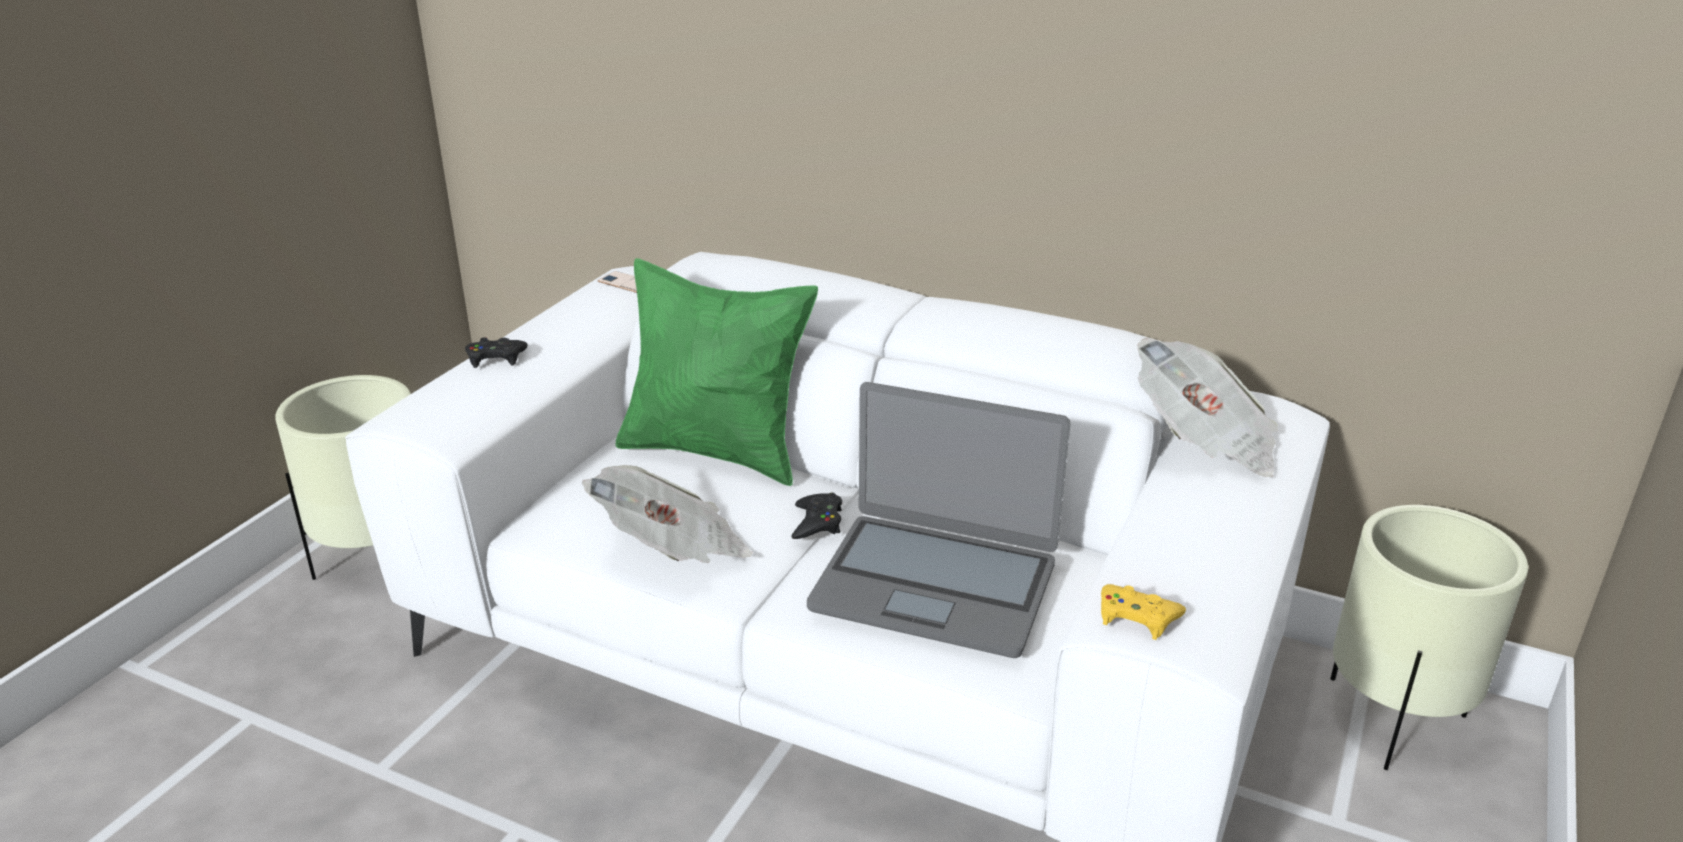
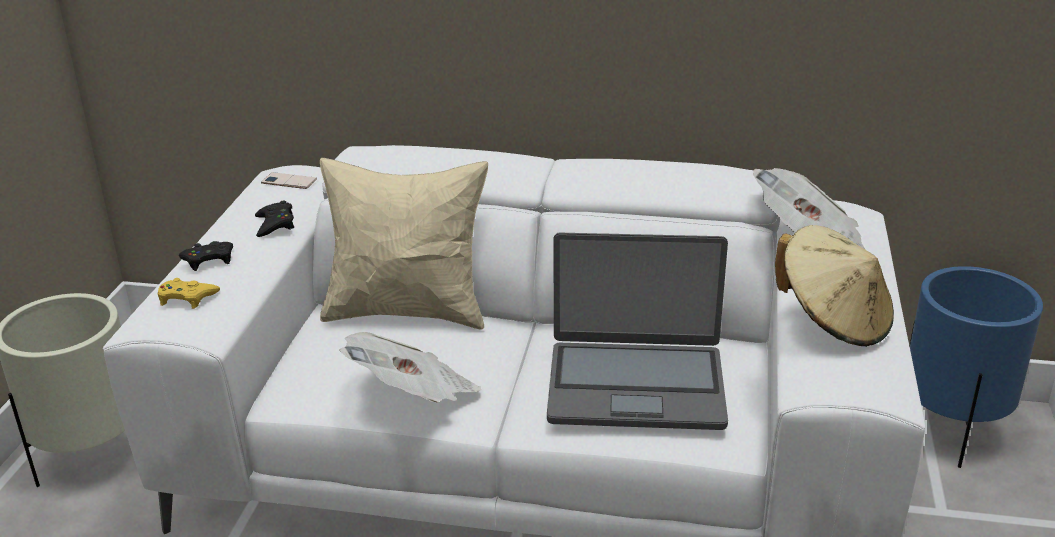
camera: 15 degrees left, 0 degrees up
(717, 451) = (407, 311): green pillow -> beige pillow
(817, 522) = (518, 354): black game controller -> black game controller (275, 224)
(1137, 617) = (829, 378): yellow game controller -> yellow game controller (187, 298)
(1182, 545) = (833, 321): none -> beige hat
(1394, 720) = (951, 431): beige planter -> blue planter

